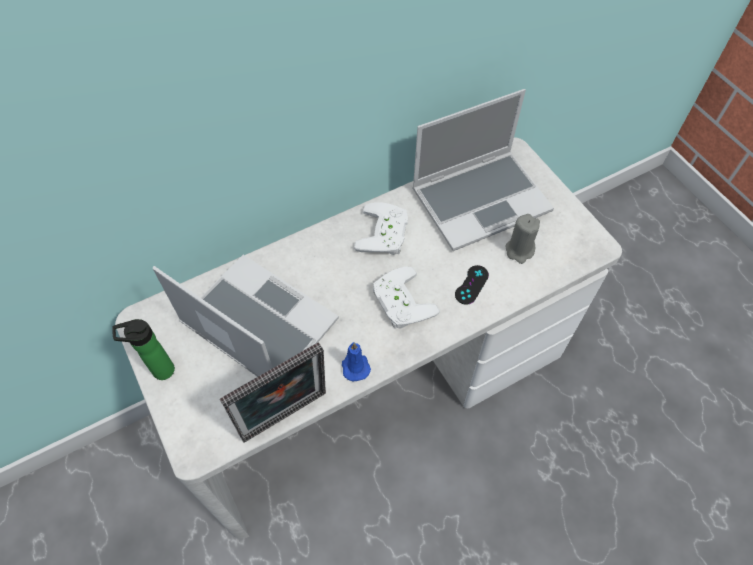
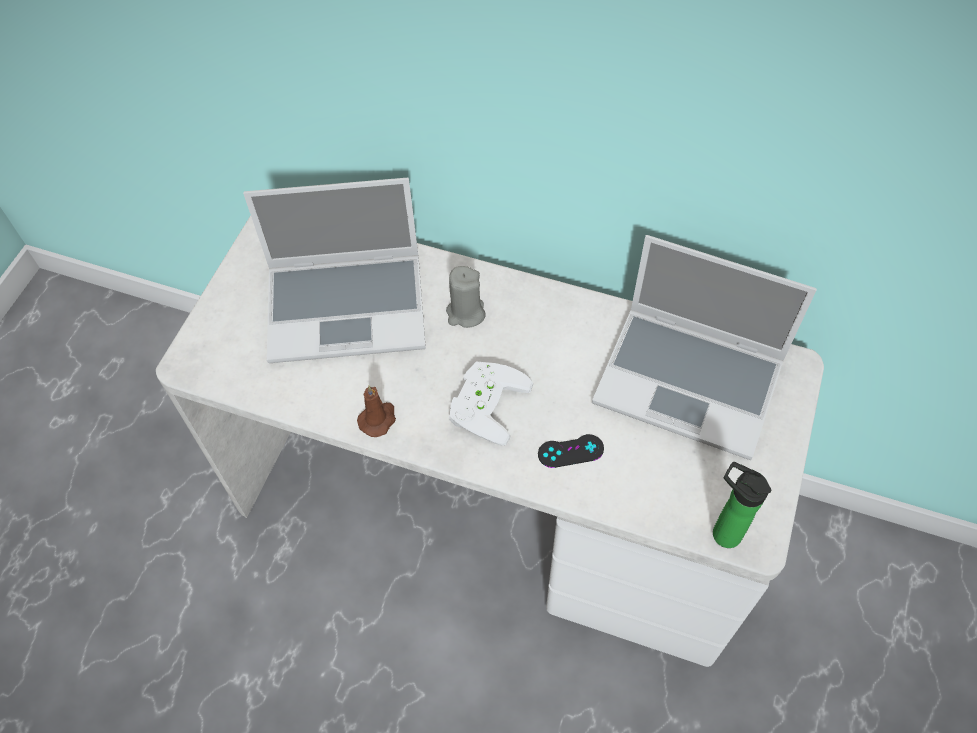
camera: 50 degrees right, 0 degrees up
(160, 371) = (237, 278): bottle -> bottle (722, 532)
(256, 323) = (349, 307): laptop -> laptop turned 90 degrees clockwise
(286, 419) = (275, 406): picture frame -> none
(355, 366) = (378, 419): blue candle -> brown candle
(386, 234) = (552, 331): white game controller -> none
(519, 250) = (663, 465): grey candle -> grey candle (465, 313)

